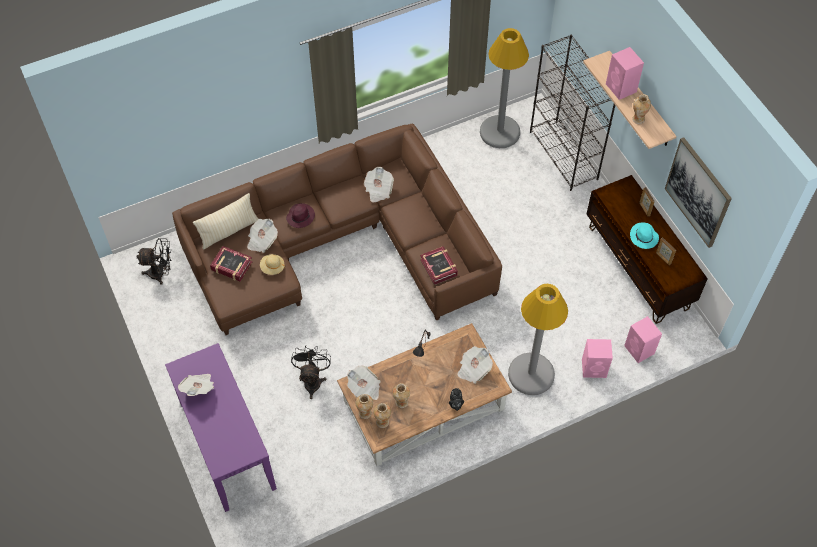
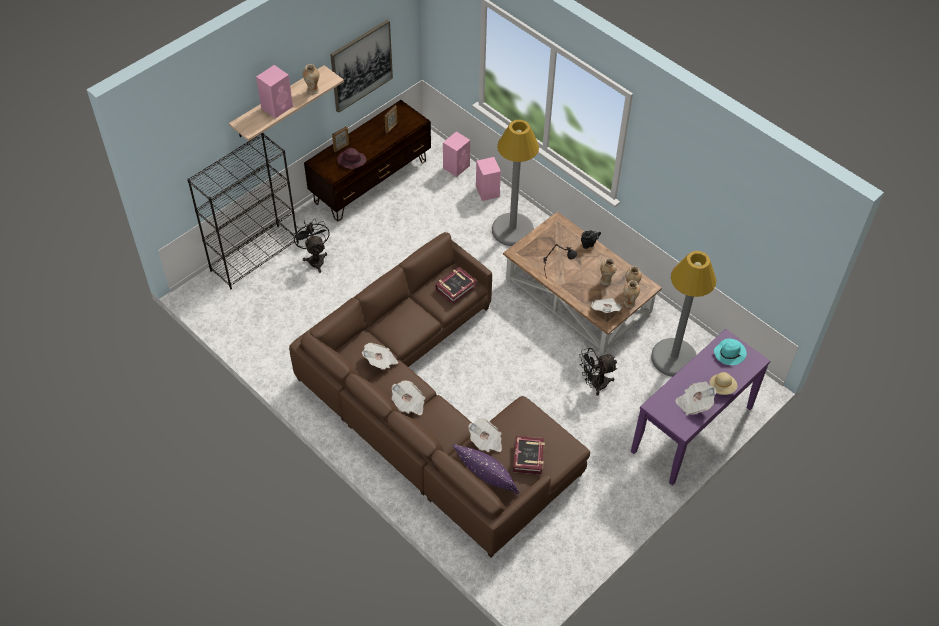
camera: 110 degrees left, 5 degrees down
(161, 273) = (536, 566): black fan -> black fan (315, 258)
(229, 231) = (486, 477): beige pillow -> purple pillow
(272, 268) = (513, 423): beige hat -> beige hat (722, 388)
(300, 216) = (441, 418): purple hat -> purple hat (351, 161)
(473, 369) = (549, 240): newspaper -> newspaper (409, 404)
(499, 132) = (238, 314): grey floor lamp -> grey floor lamp (673, 358)
(644, 237) = (373, 143): turquoise hat -> turquoise hat (730, 353)

